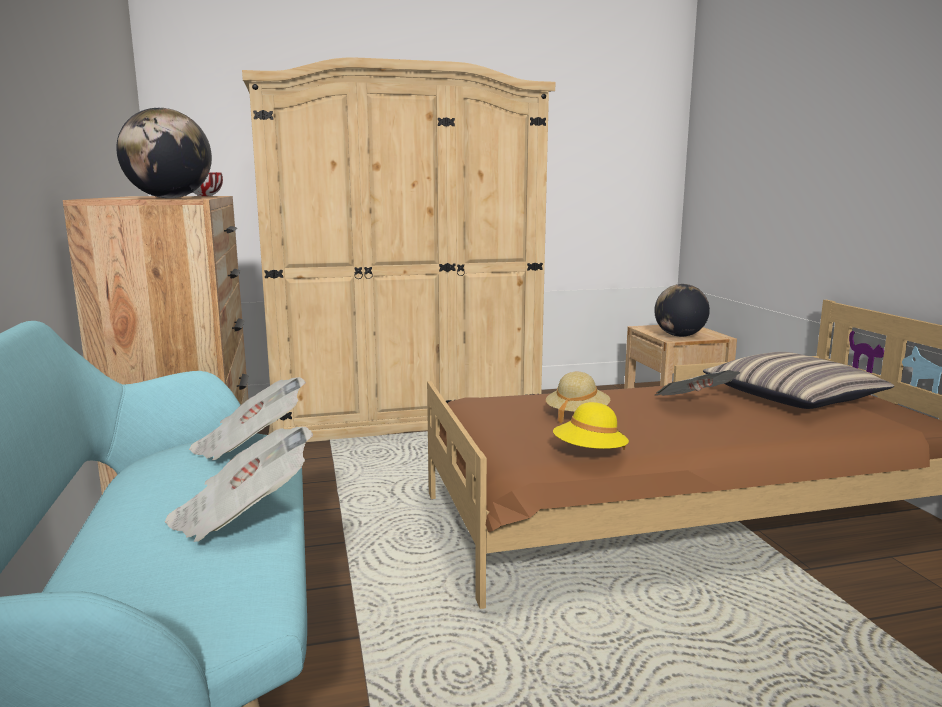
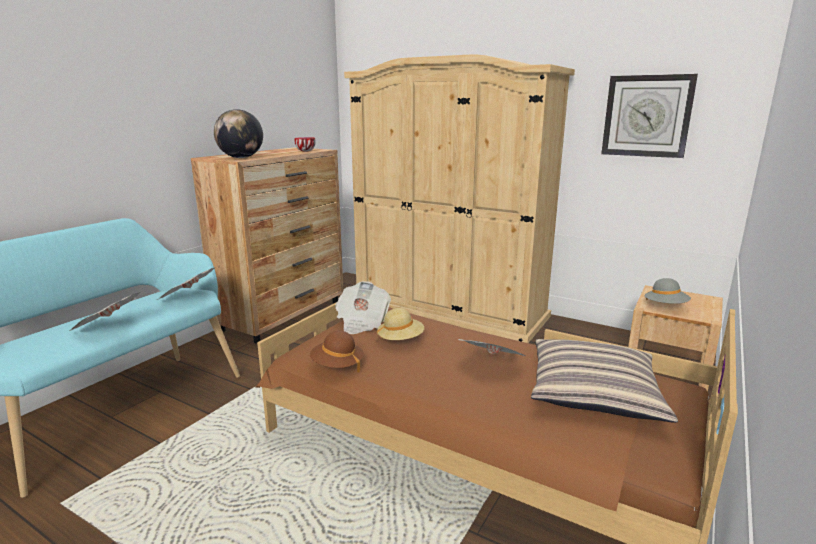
camera: 45 degrees right, 5 degrees up
(496, 415) = (362, 322): none -> newspaper
(589, 453) = (337, 365): yellow hat -> brown hat
(592, 150) = (647, 116): none -> wall clock
(679, 336) = (665, 306): globe -> grey hat

